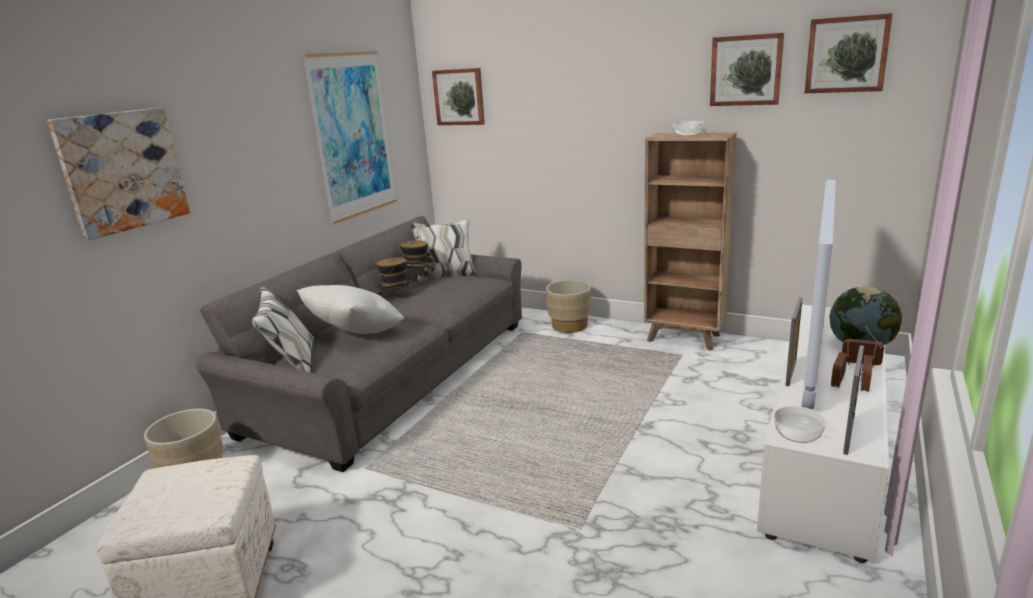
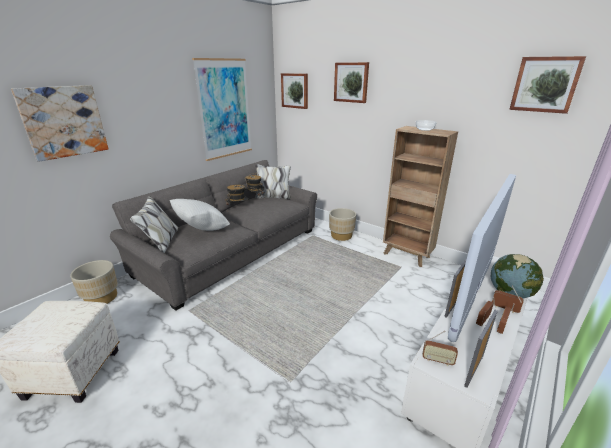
camera: 10 degrees right, 5 degrees up
(746, 70) = (471, 89): picture -> picture (351, 82)
(798, 434) = (437, 361): bowl -> radio

